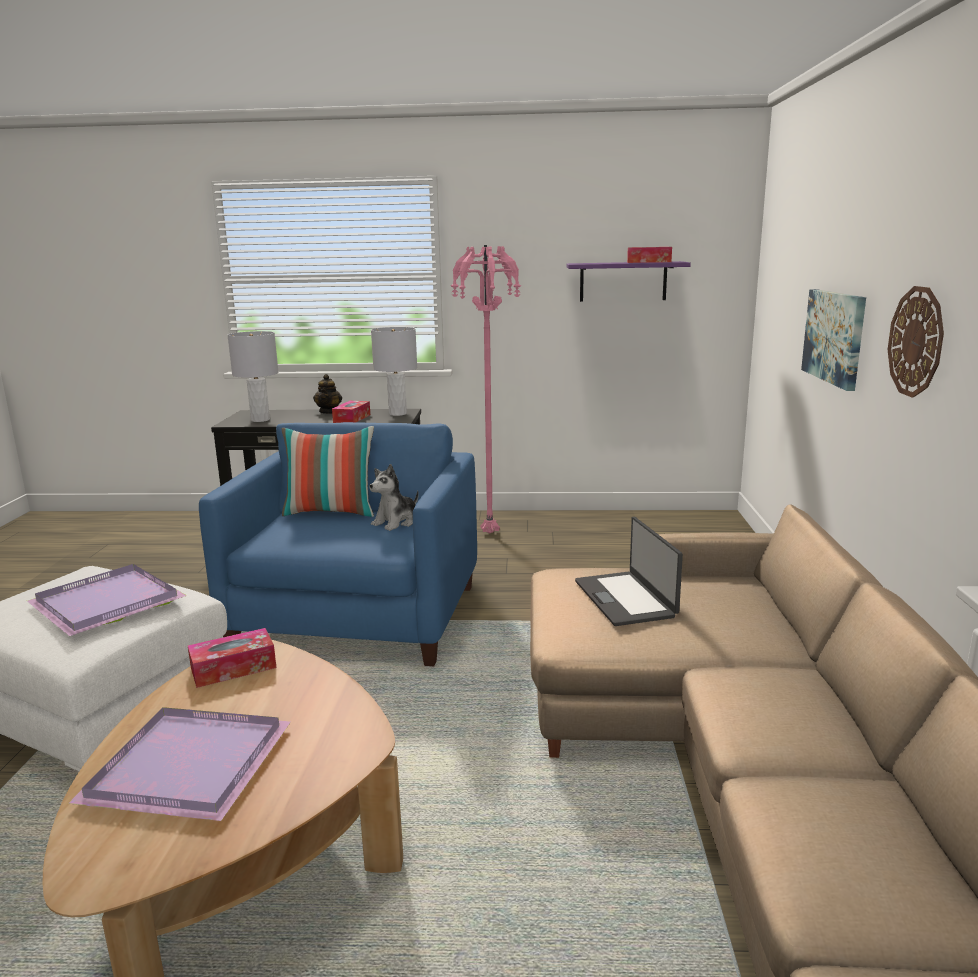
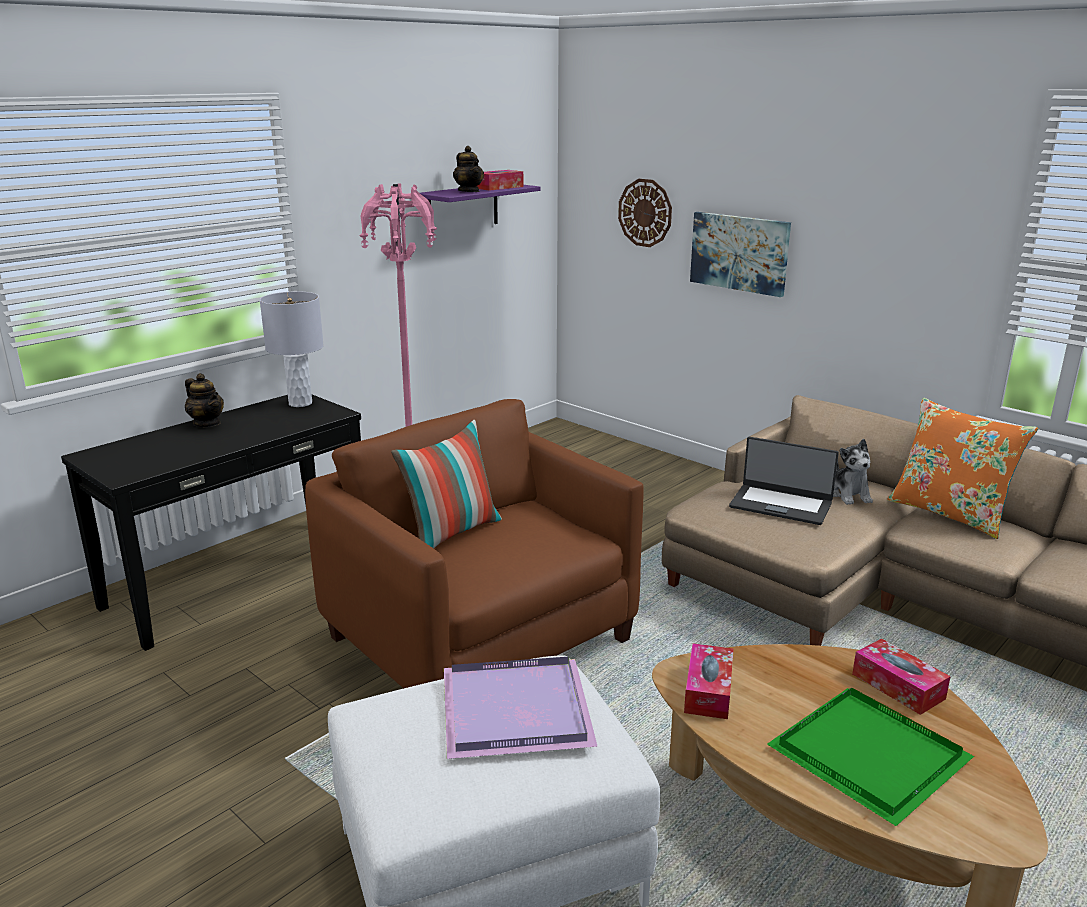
camera: 50 degrees left, 5 degrees up
(184, 767) = (869, 758): purple tray -> green tray
(260, 420) = (151, 459): grey table lamp -> none
(352, 418) = (268, 423): tissue box -> tissue box (898, 686)
(358, 617) = (481, 639): blue armchair -> brown armchair
(396, 522) = (532, 516): plush toy -> plush toy (849, 495)
(608, 263) = (469, 191): none -> teapot
(794, 683) = (949, 513): none -> orange pillow
(916, 341) = (874, 258): wall clock -> wall clock (645, 213)

